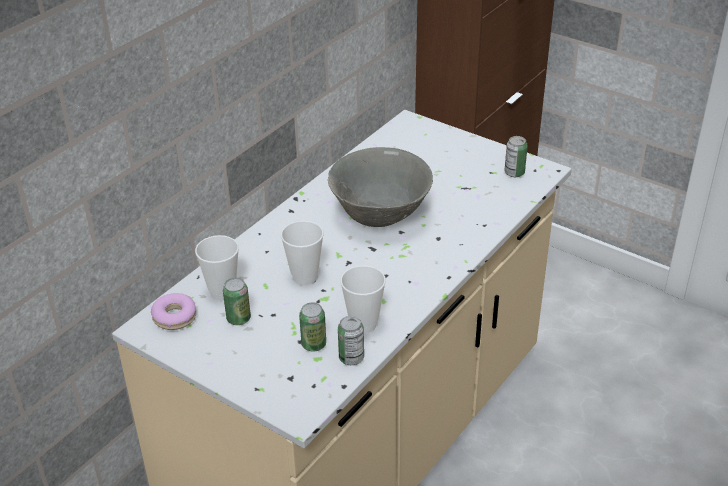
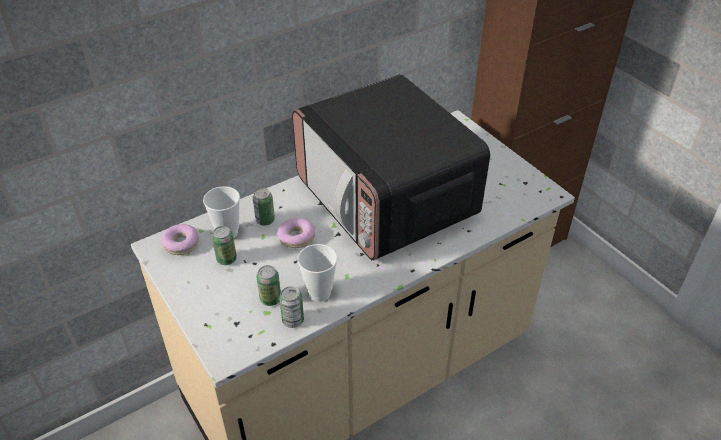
camera: 20 degrees right, 5 degrees up
(305, 277) = (296, 237): cup -> donut
(380, 216) = (386, 200): grey bowl -> microwave
(514, 173) = (520, 189): can -> can (265, 220)

